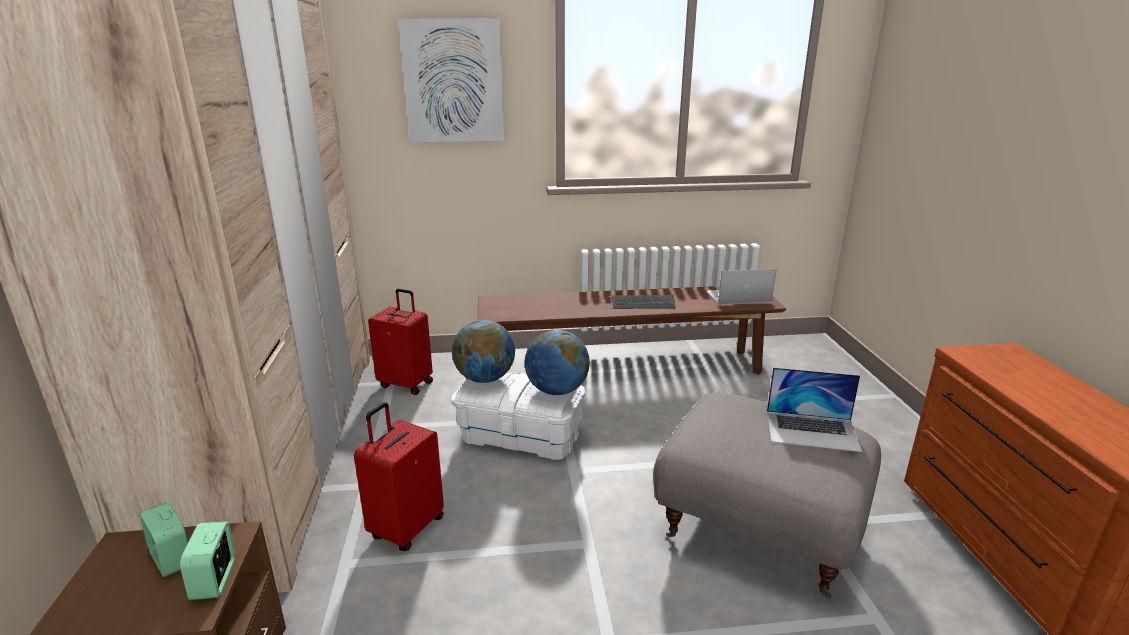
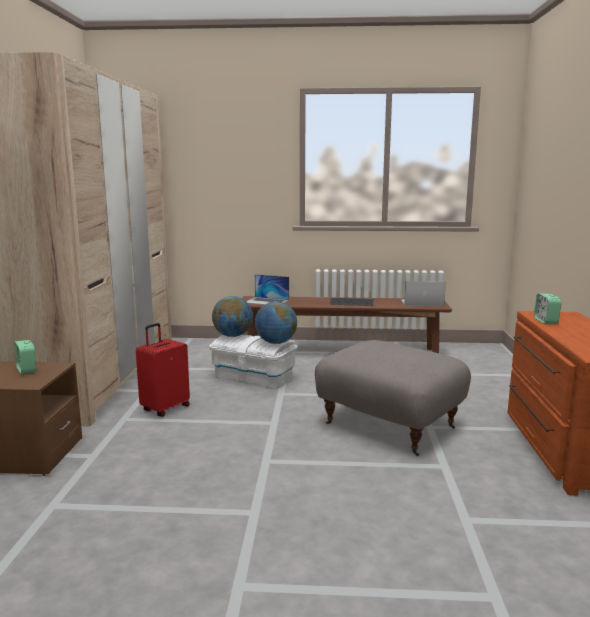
camera: 10 degrees right, 10 degrees down
(215, 580) = (45, 377): alarm clock -> alarm clock (546, 321)
(407, 384) = (190, 350): red suitcase -> none
(453, 81) = (235, 157): picture -> none
(812, 430) = (420, 354): laptop -> laptop (267, 301)

